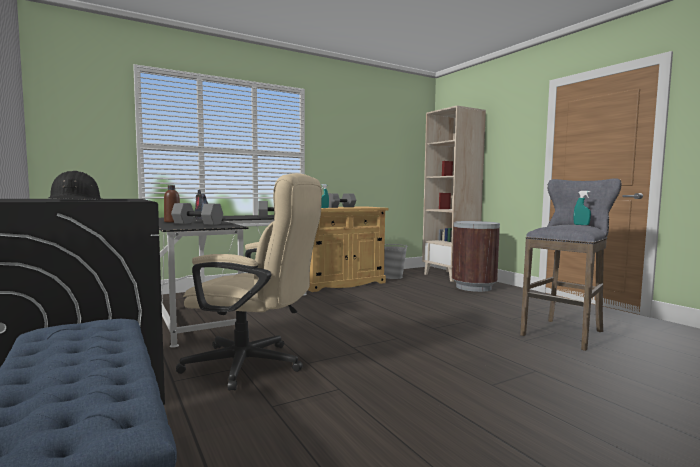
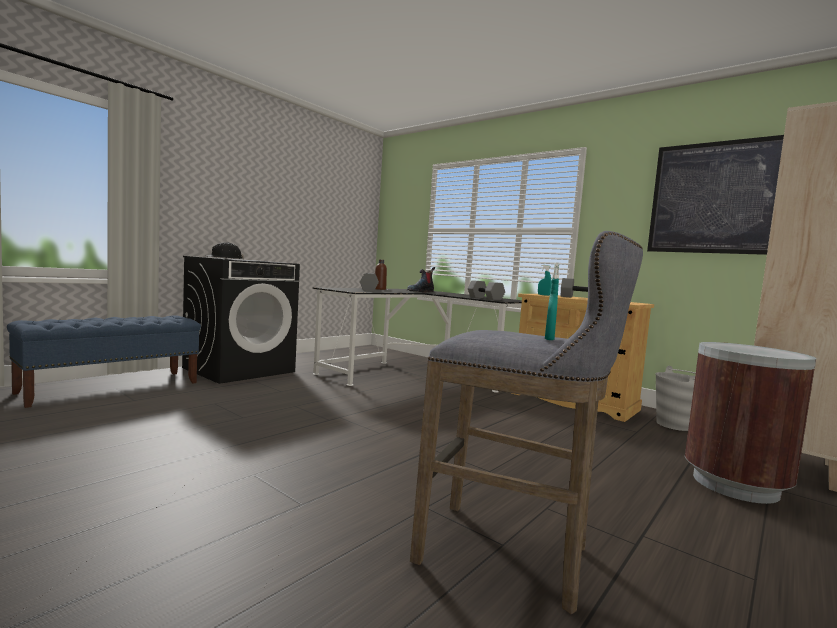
camera: 70 degrees right, 0 degrees up
(254, 366) = (284, 393): beige office chair -> none
(378, 139) = (713, 198): none -> picture

